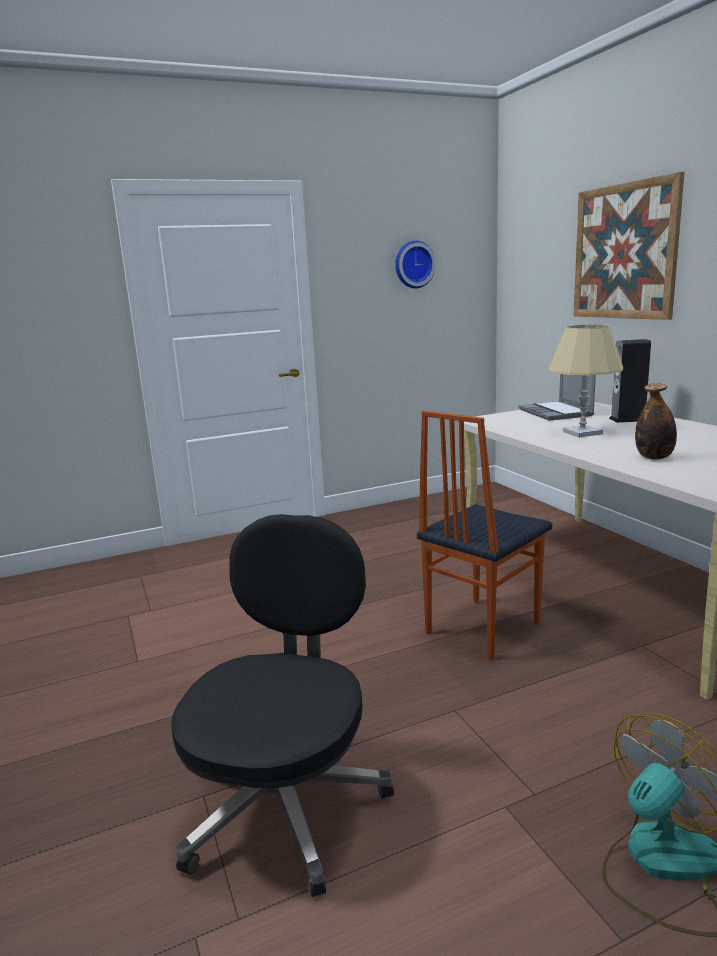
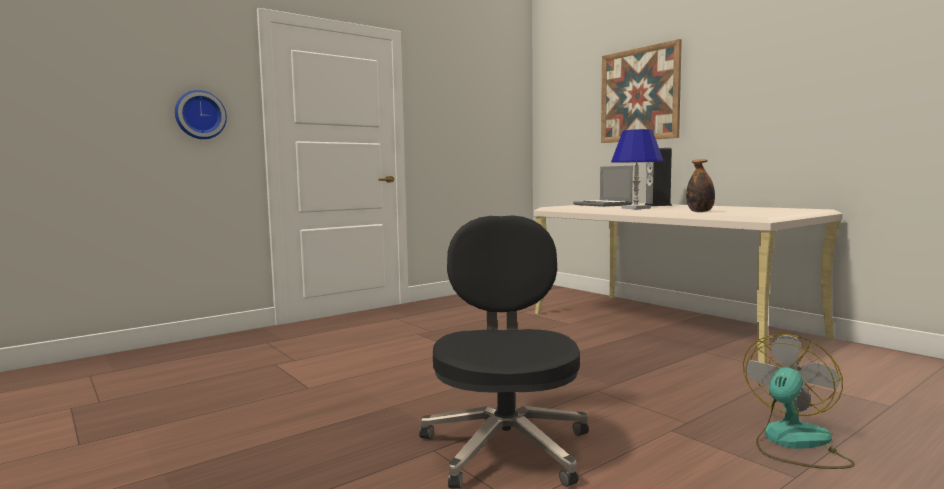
camera: 15 degrees left, 10 degrees down
(413, 264) = (477, 104): wall clock -> wall clock (200, 115)
(480, 628) = (583, 351): chair -> none
(582, 433) = (635, 208): beige table lamp -> blue table lamp

